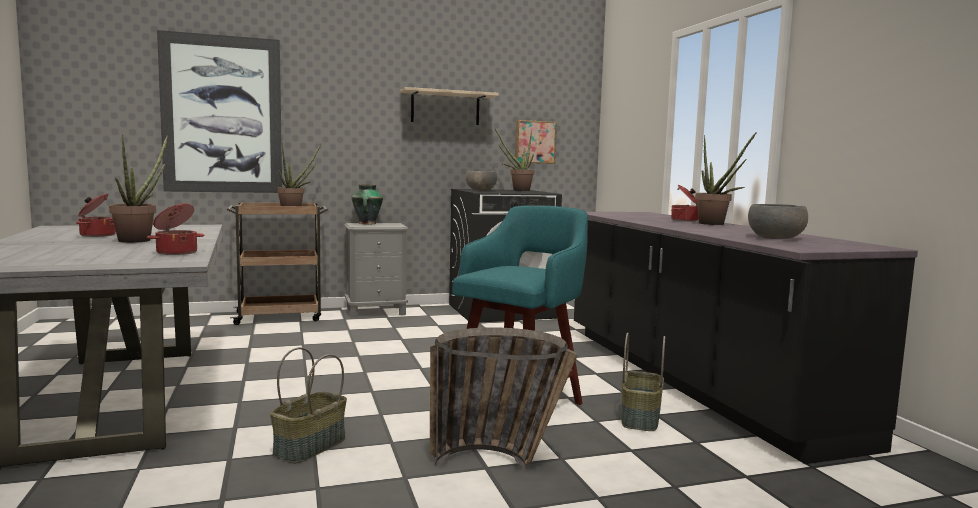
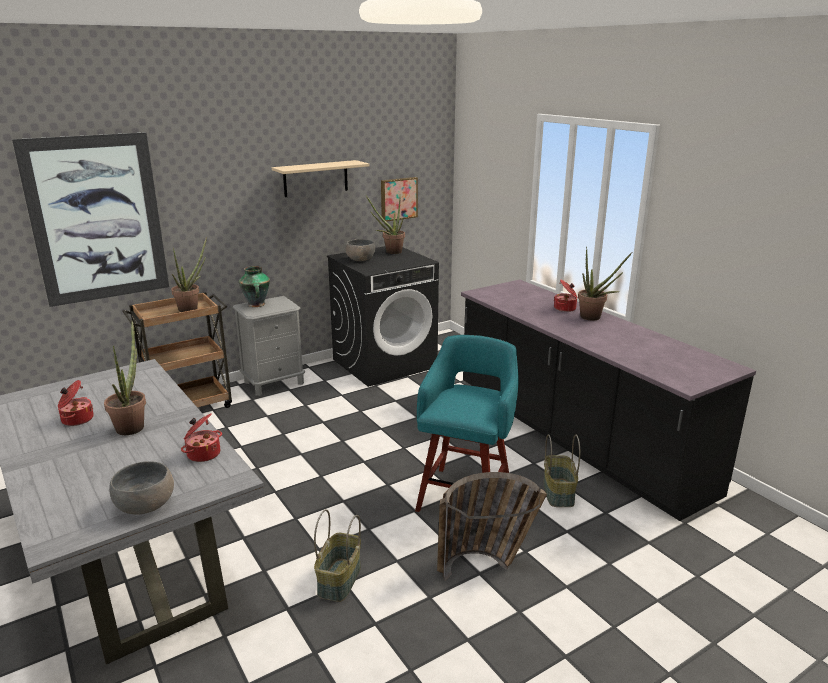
camera: 15 degrees left, 15 degrees up
(776, 238) = (656, 356): grey bowl -> grey bowl (145, 505)

